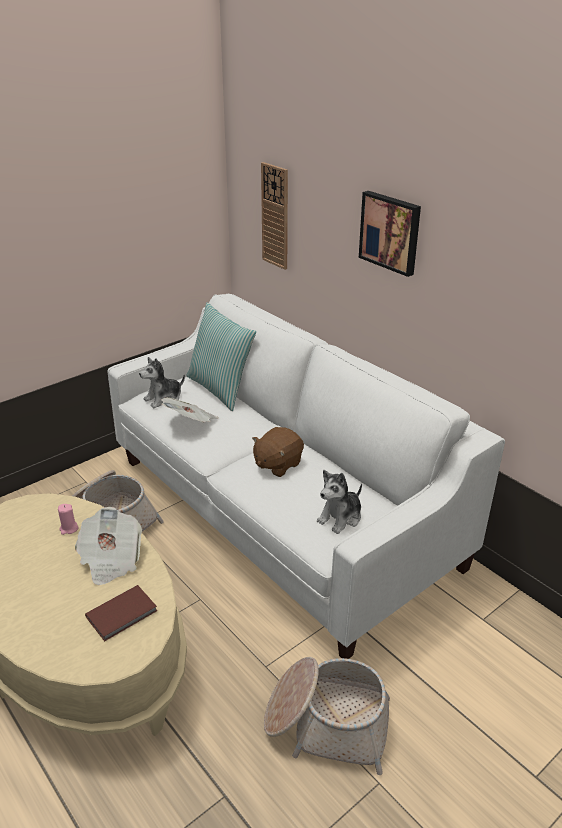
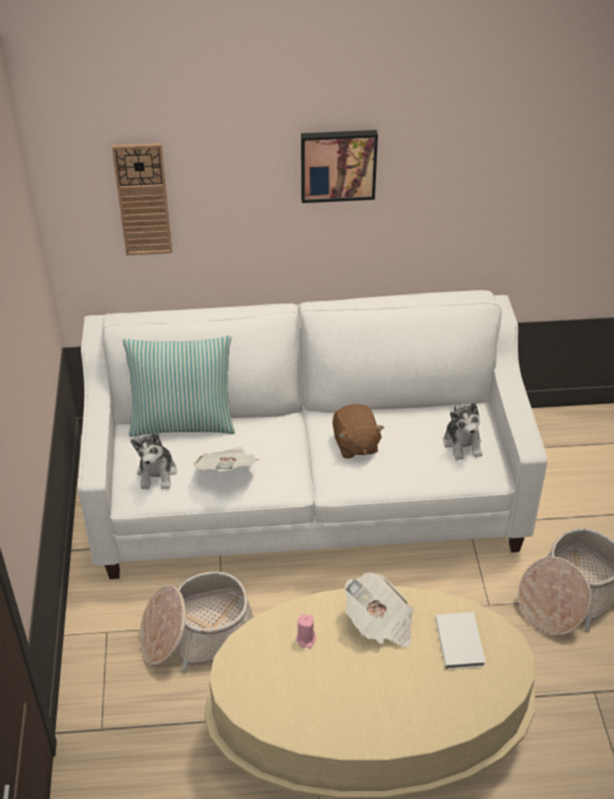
camera: 55 degrees left, 10 degrees up
(123, 614) = (460, 641): brown book -> white book

